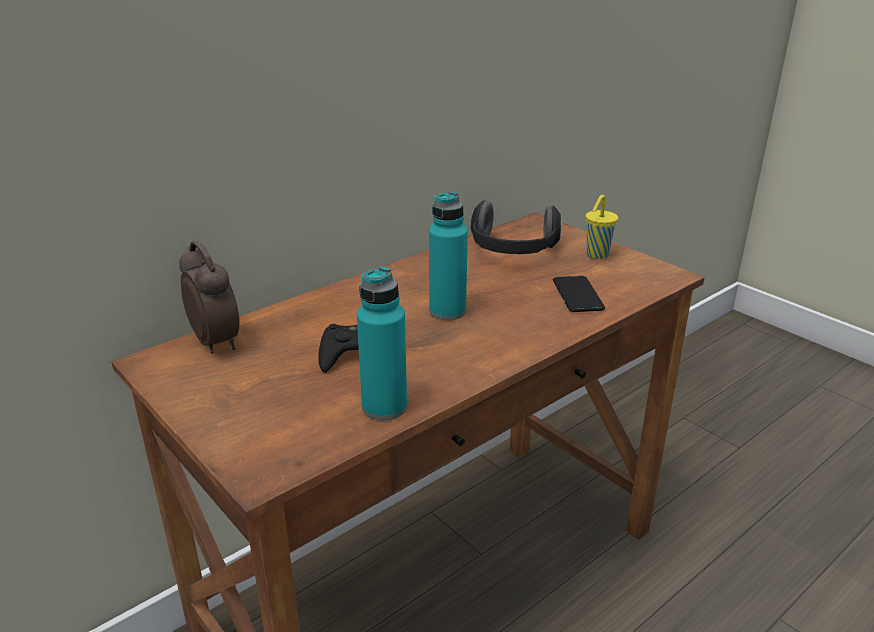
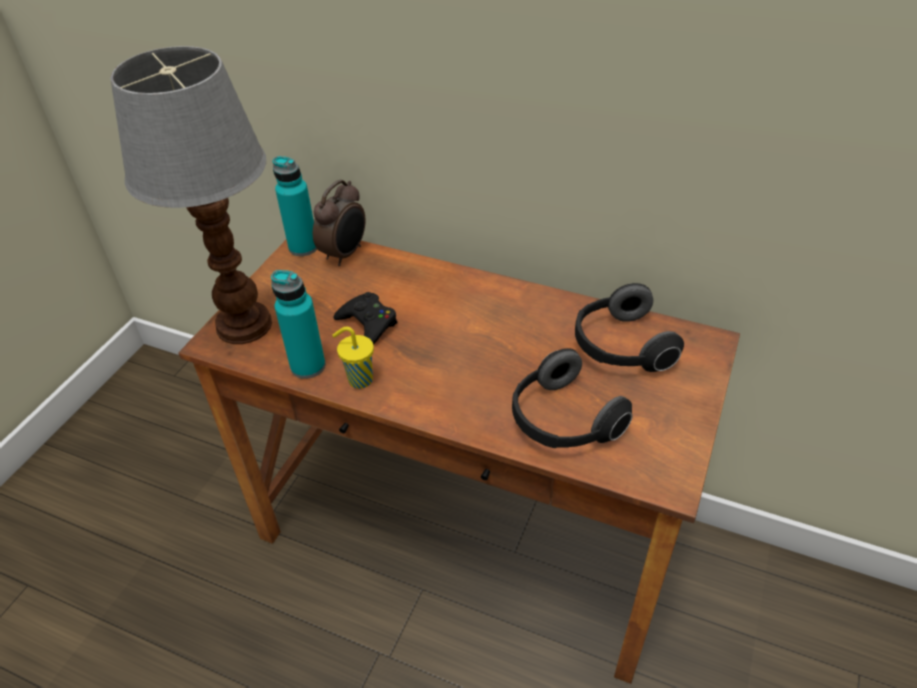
camera: 65 degrees right, 15 degrees up
(259, 441) = (243, 326): none -> table lamp
(447, 311) = (467, 347): turquoise bottle -> turquoise bottle (303, 247)
(577, 295) = (562, 421): phone -> headphones
(596, 255) = (667, 411): yellow cup -> yellow cup (359, 380)

